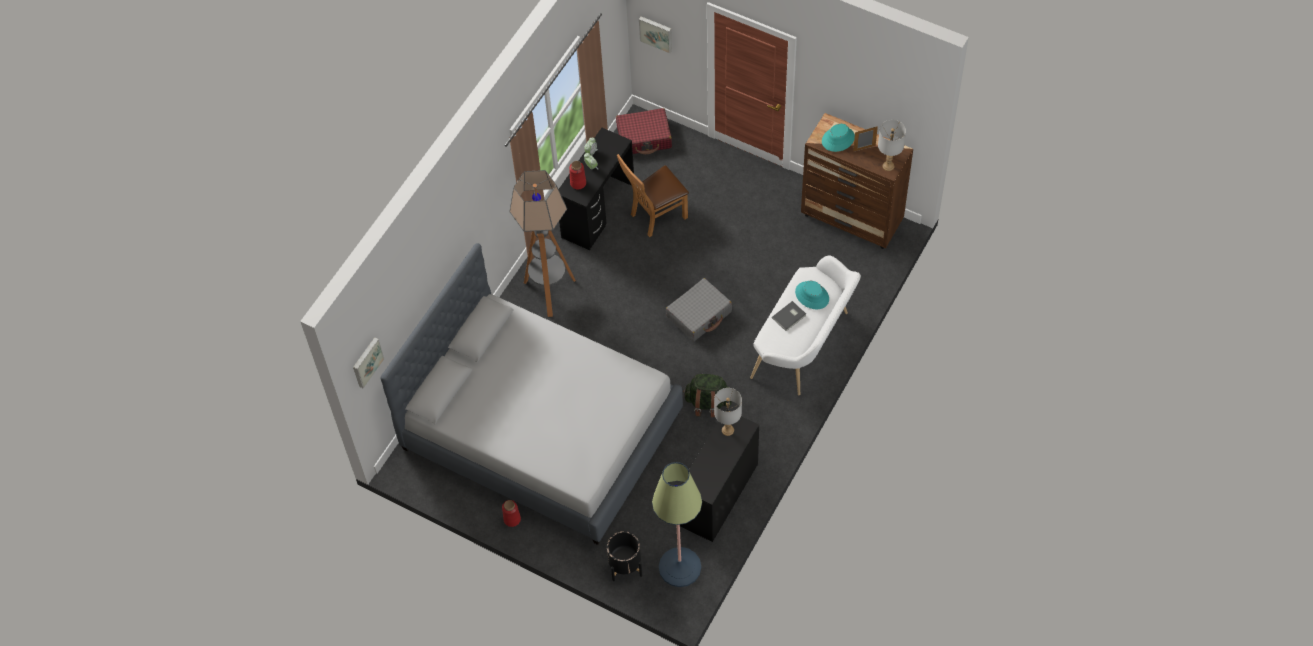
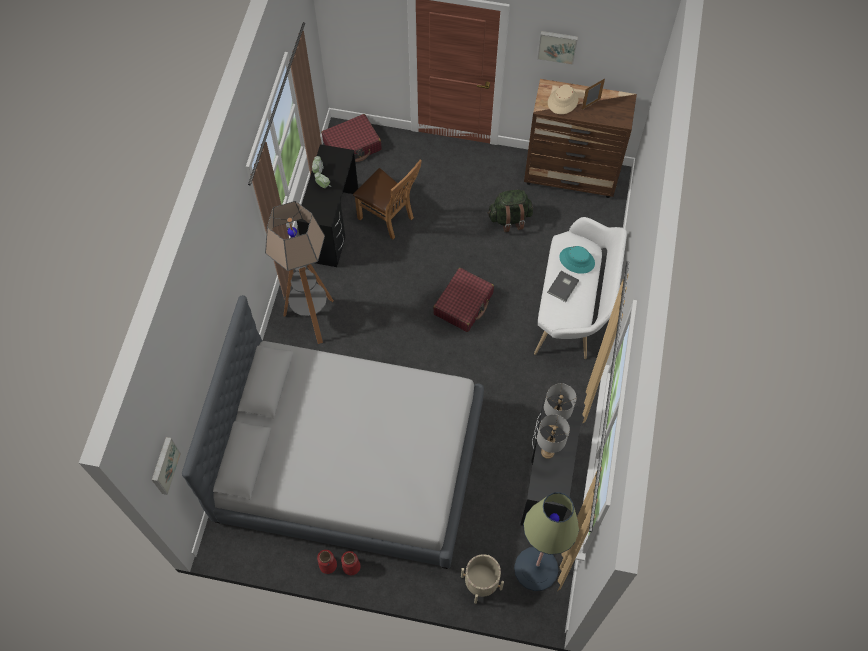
camera: 20 degrees left, 5 degrees up
(578, 183) = (315, 205): red vase -> red vase (328, 565)
(625, 565) = (481, 582): black planter -> beige planter
(655, 216) = (388, 219): brown chair -> brown chair turned 90 degrees counterclockwise
(656, 33) = (351, 38): picture -> picture (557, 46)
(699, 314) = (463, 304): grey suitcase -> red suitcase
(708, 403) = (503, 390): green backpack -> green backpack (510, 219)
(838, 139) = (562, 101): turquoise hat -> beige hat
(888, 166) = (620, 116): grey table lamp -> grey table lamp (547, 452)

